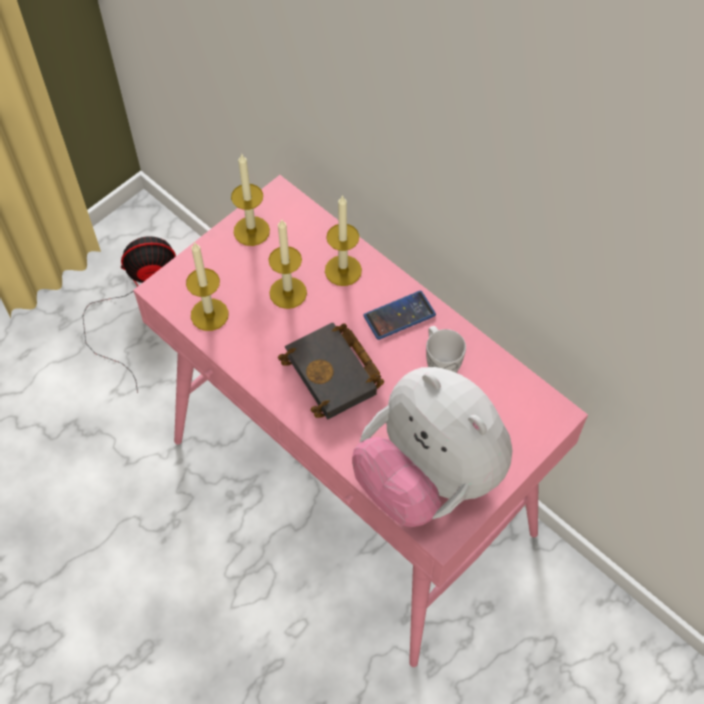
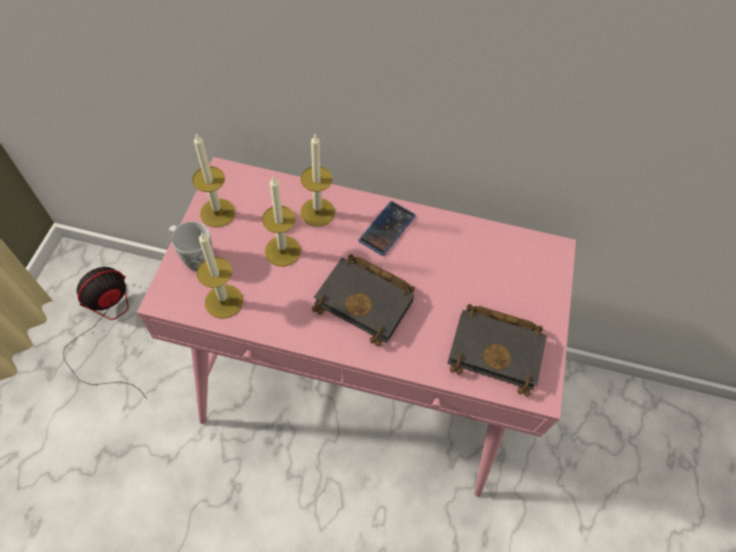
camera: 35 degrees left, 0 degrees up
(428, 477) = (498, 349): plush toy -> black book
(440, 363) = (444, 252): white mug -> white mug (194, 256)

